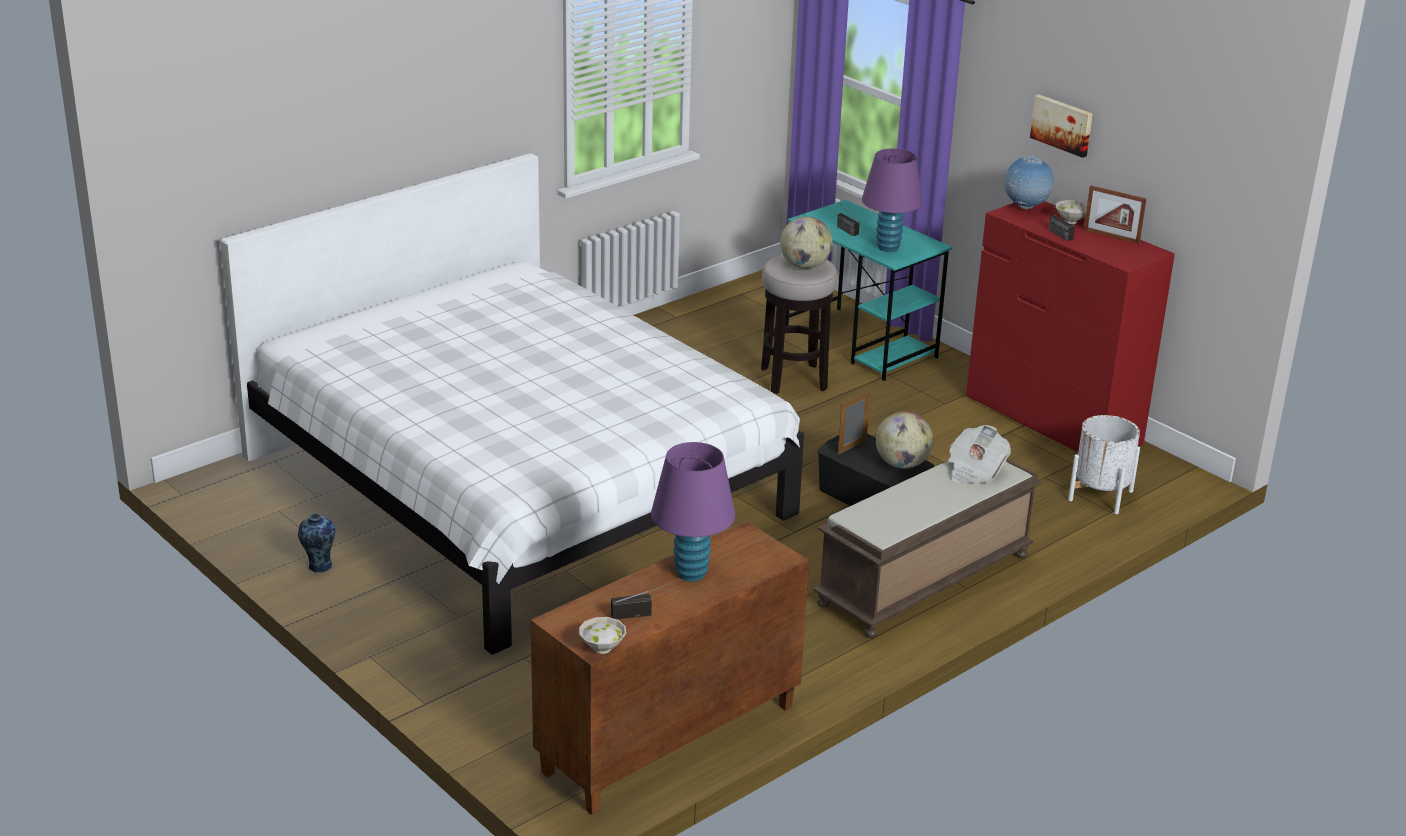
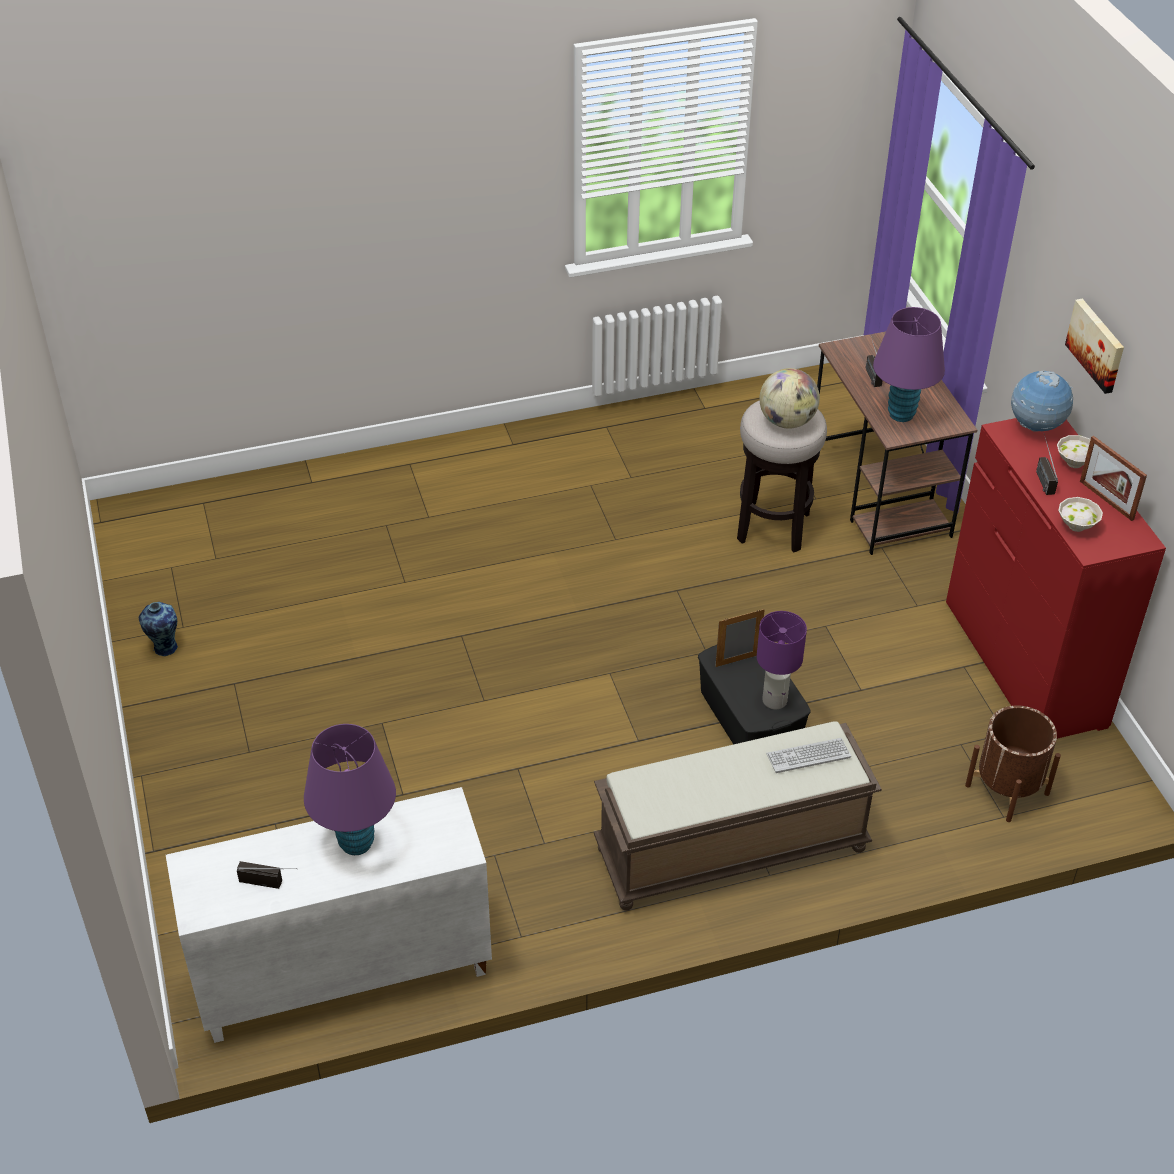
camera: 25 degrees right, 15 degrees up
(516, 487) = (402, 598): white bed -> none
(601, 648) = (203, 916): white bowl -> white bowl (1075, 525)
(669, 740) = (342, 976): brown cabinet -> white cabinet
(861, 343) = (879, 495): turquoise desk -> brown desk
(902, 464) = (775, 701): globe -> purple table lamp
(974, 471) = (808, 756): newspaper -> keyboard
(1100, 495) = (1007, 789): white planter -> brown planter

